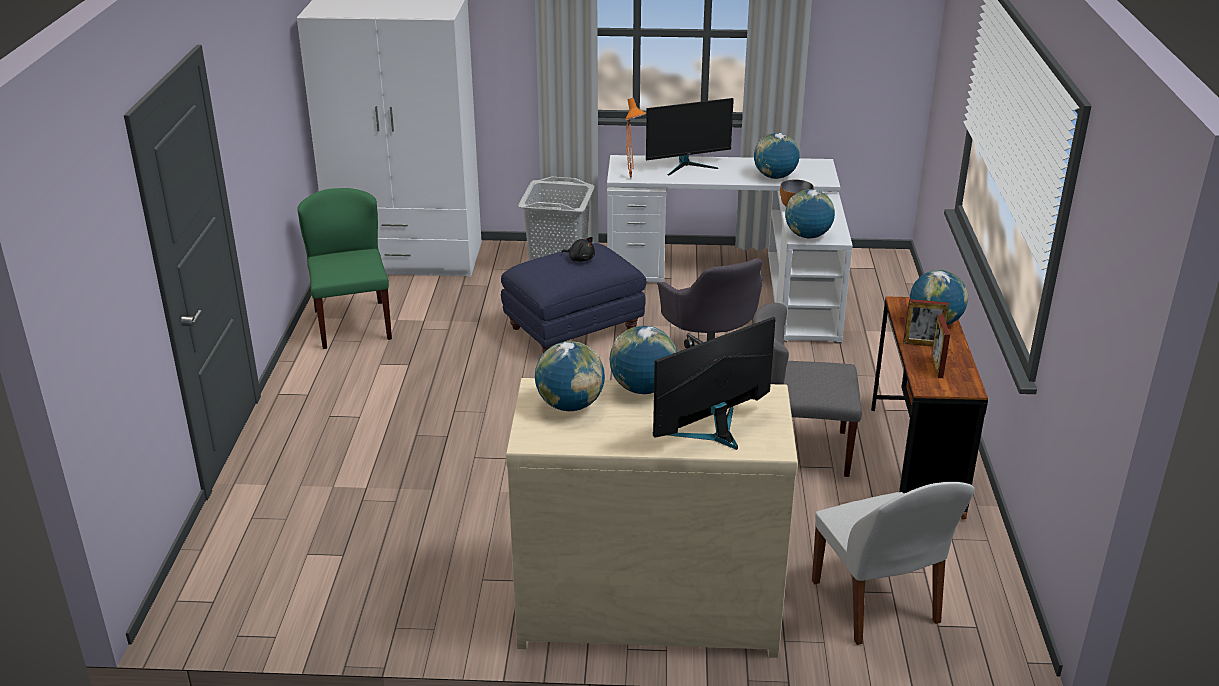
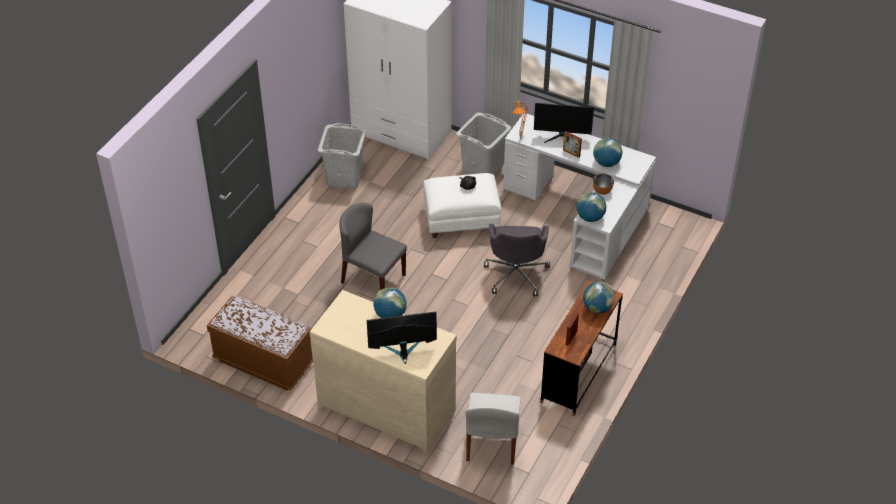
camera: 25 degrees right, 15 degrees up
(352, 324) = (345, 178): green chair -> grey laundry basket
(363, 610) = (263, 362): none -> brown bench
(570, 405) = (352, 314): globe -> none
(575, 329) = (462, 220): blue ottoman -> white ottoman
(799, 451) = (523, 345): grey chair -> grey chair (372, 278)
(922, 344) = (578, 320): picture frame -> picture frame (571, 153)

